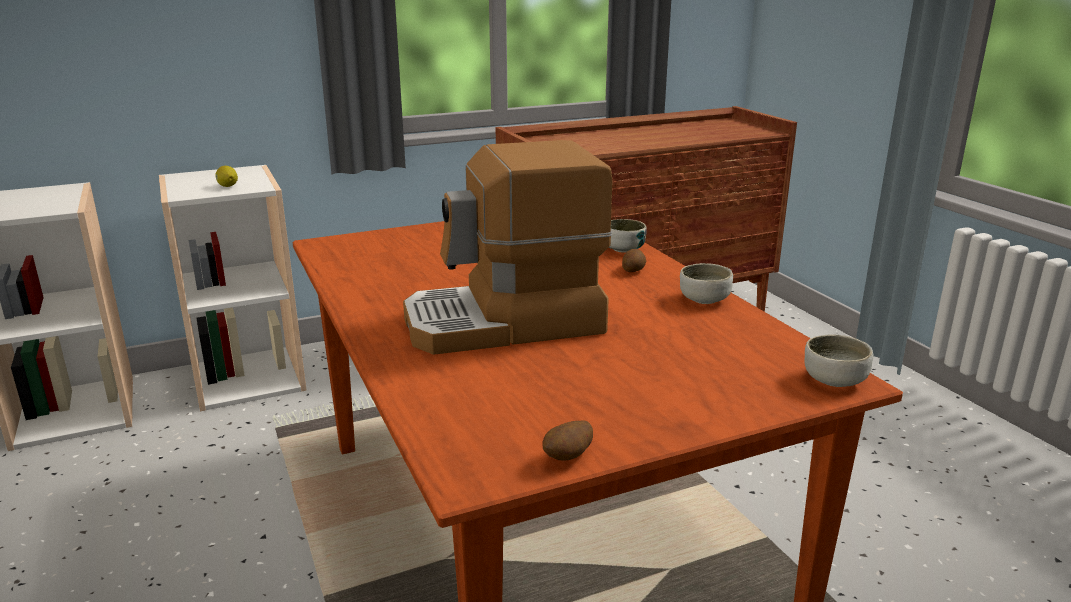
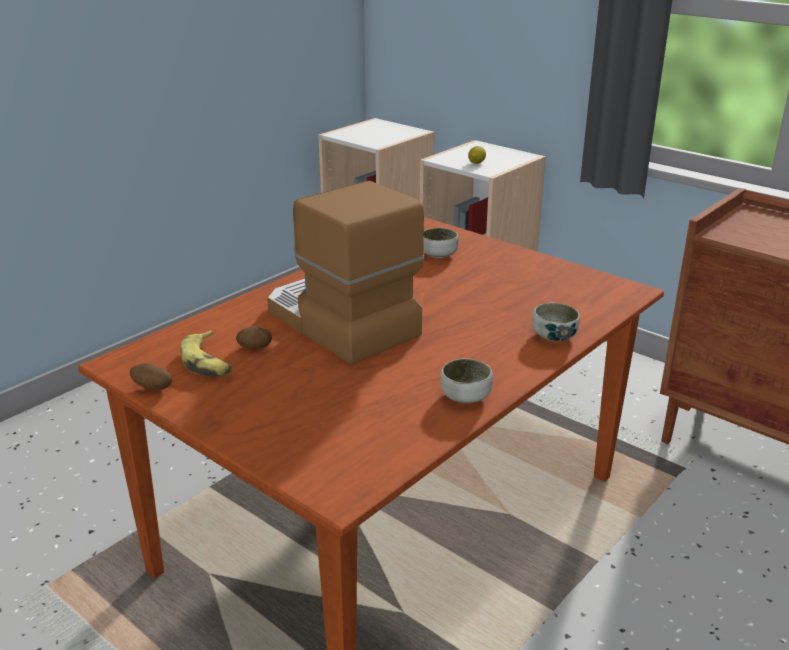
camera: 65 degrees right, 5 degrees up
(530, 410) = (208, 362): none -> banana
(633, 270) = (504, 351): potato -> potato (254, 347)
(834, 380) = (336, 485): bowl -> bowl (439, 255)

